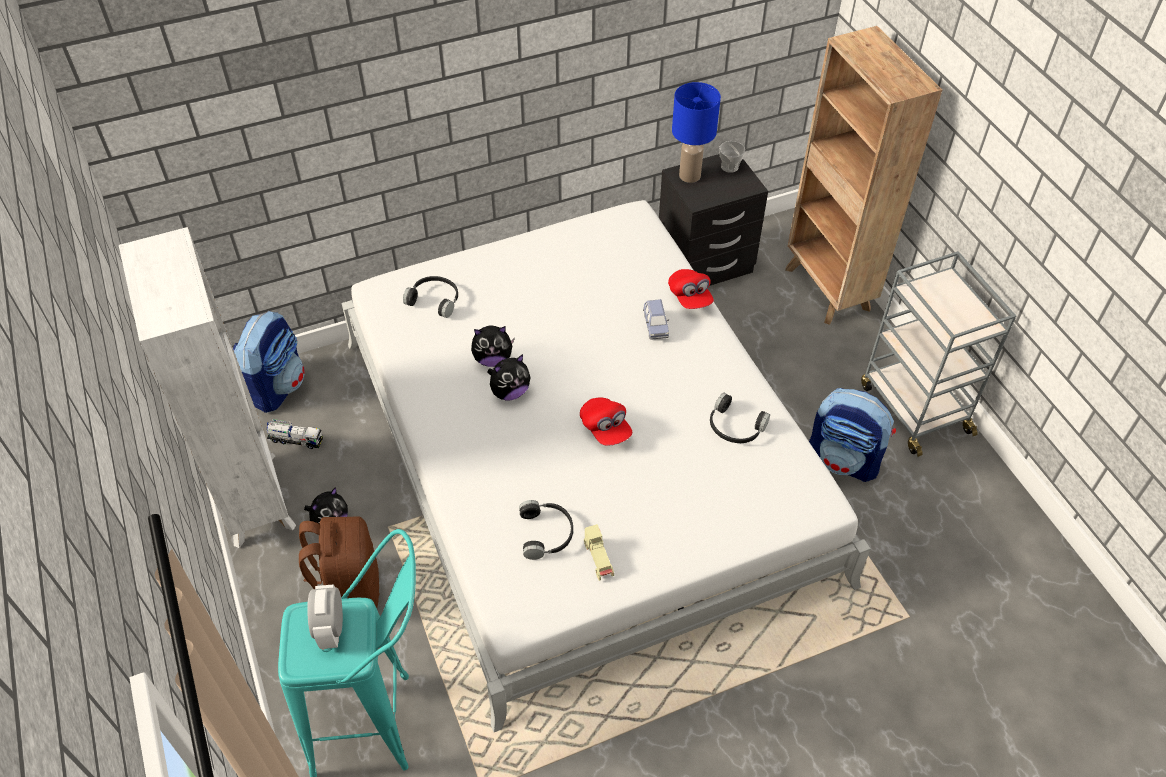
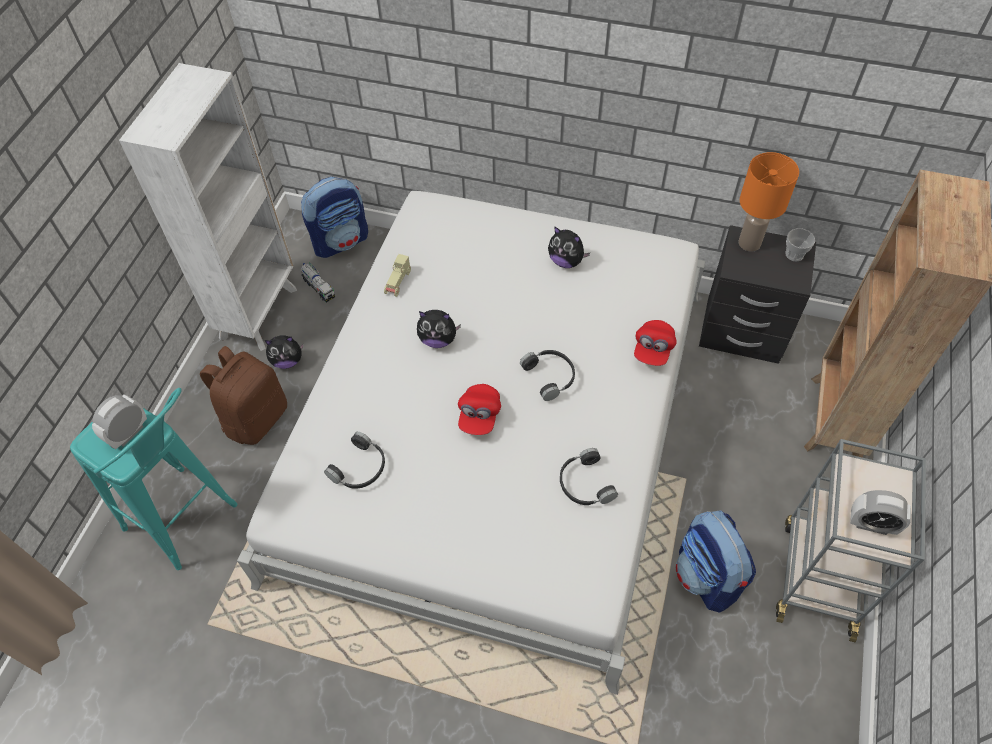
camera: 40 degrees right, 5 degrees up
(435, 300) = (455, 234): black headphones -> black headphones (550, 376)
(492, 359) = (451, 306): plush toy -> plush toy (566, 261)
(599, 560) = (376, 516): beige toy car -> beige toy car (398, 283)
(655, 326) = (600, 356): blue toy car -> none
(690, 175) = (750, 243): blue table lamp -> orange table lamp
(960, 319) = (871, 524): none -> alarm clock

